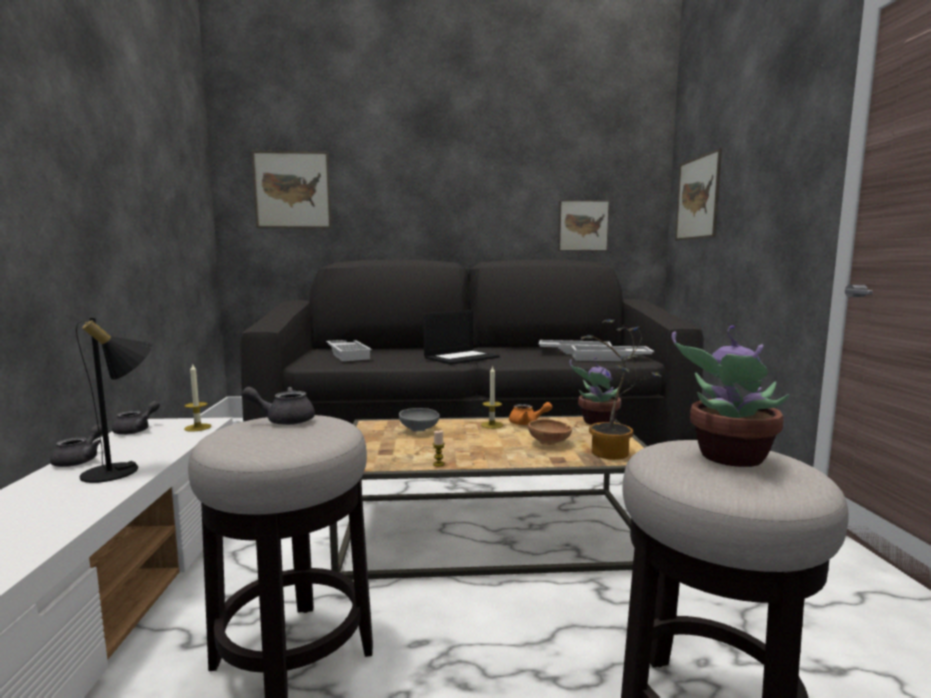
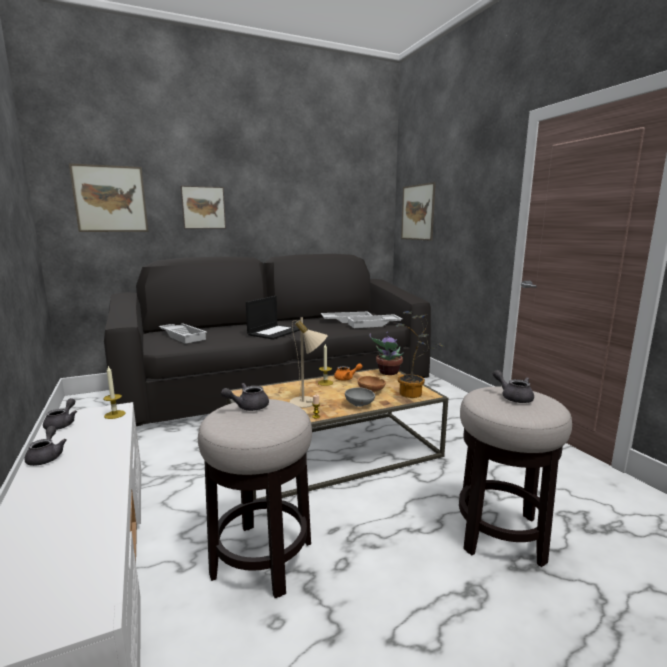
camera: 20 degrees left, 5 degrees up
(122, 470) = (96, 459): black table lamp -> none
(419, 430) = (281, 393): grey bowl -> grey bowl (360, 405)
(444, 446) = (308, 403): none -> beige table lamp
(582, 226) = (340, 228): picture -> picture (203, 207)
(728, 458) = (513, 397): potted plant -> grey teapot

